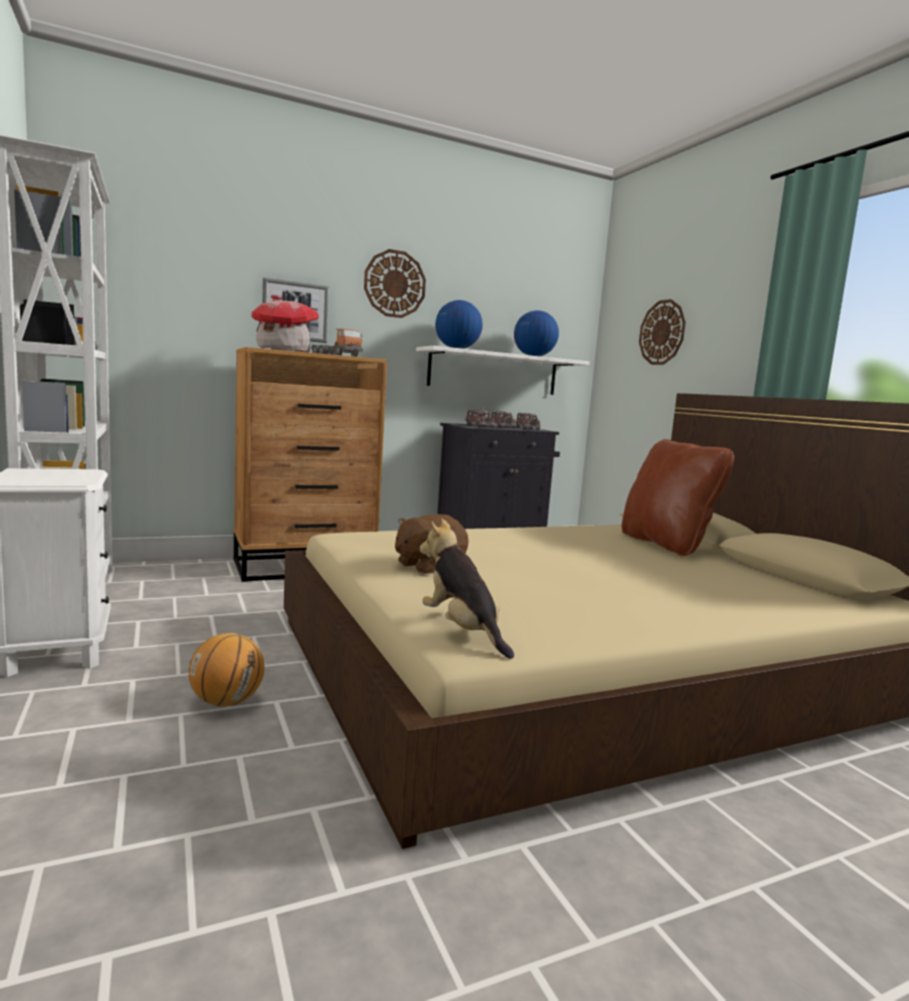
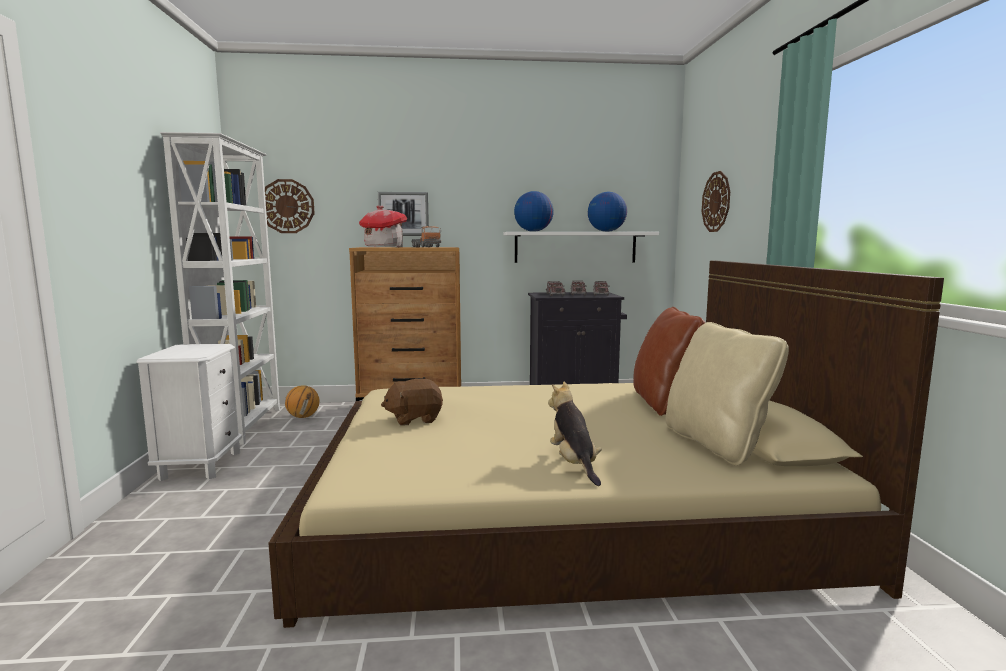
camera: 20 degrees right, 0 degrees up
(227, 702) = (268, 510): basketball -> basketball (303, 417)
(394, 284) = (482, 183): wall clock -> wall clock (287, 206)
(462, 631) = (363, 474): plush toy -> plush toy (574, 464)
(772, 581) = (716, 444): none -> beige pillow

